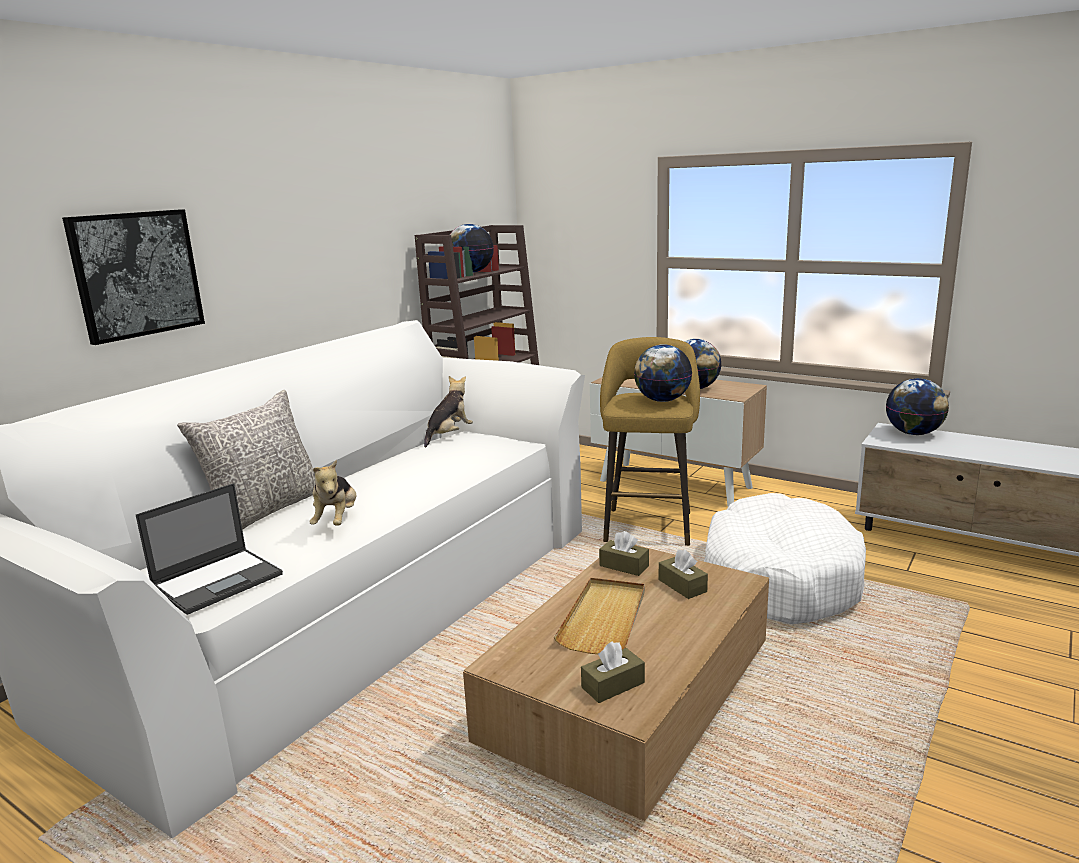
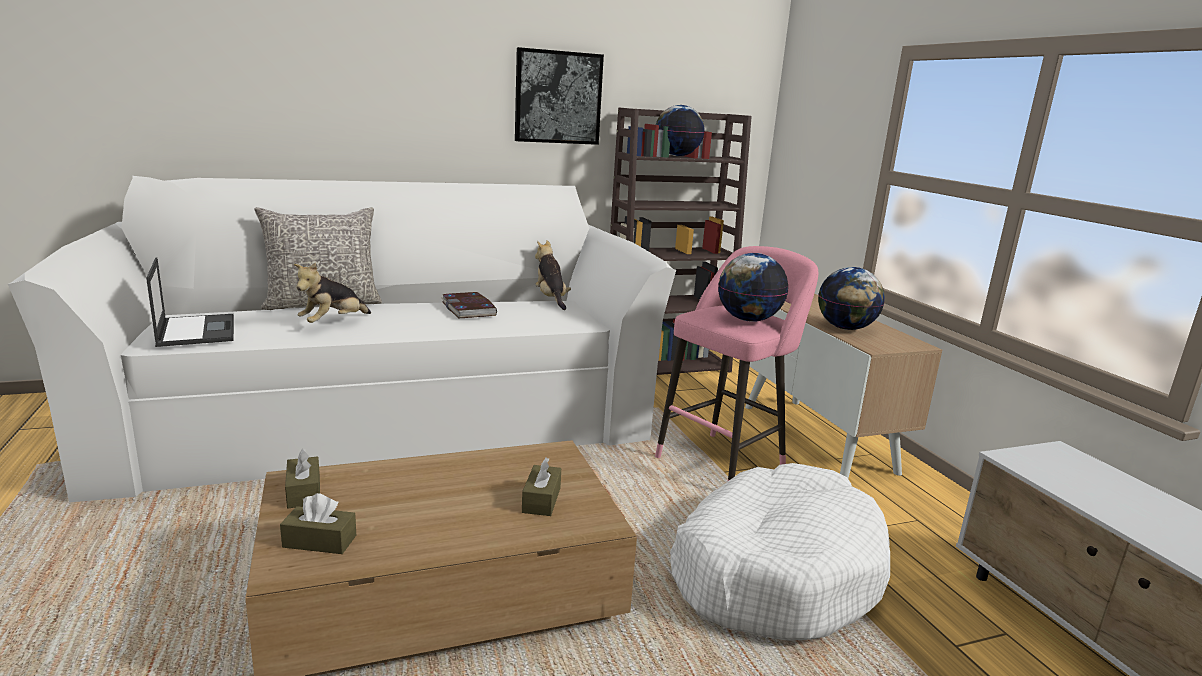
camera: 35 degrees right, 0 degrees up
(136, 274) = (309, 92): picture -> picture (558, 97)
(218, 580) = (196, 330): laptop -> laptop turned 105 degrees counterclockwise
(414, 465) = (469, 309): none -> book
(449, 435) = (551, 299): plush toy -> plush toy turned 90 degrees counterclockwise
(604, 618) = (426, 491): beige tray -> none
(624, 566) = (530, 460): brown tissue box -> brown tissue box (304, 492)
(648, 524) = (725, 461): yellow stool -> pink stool
(913, 433) = (1087, 469): globe -> none

